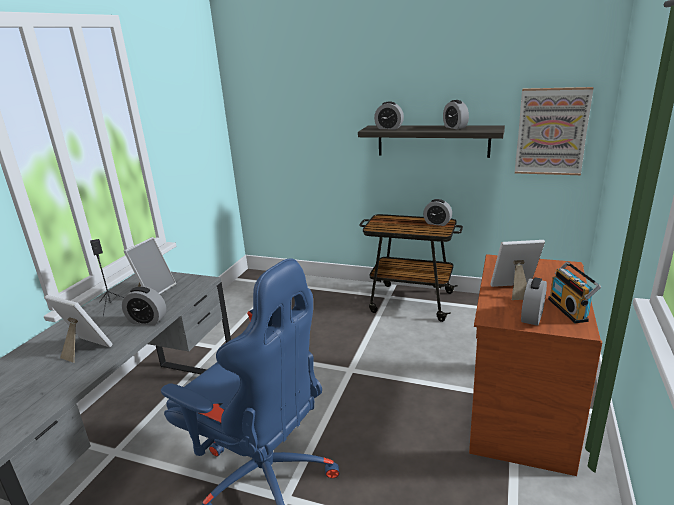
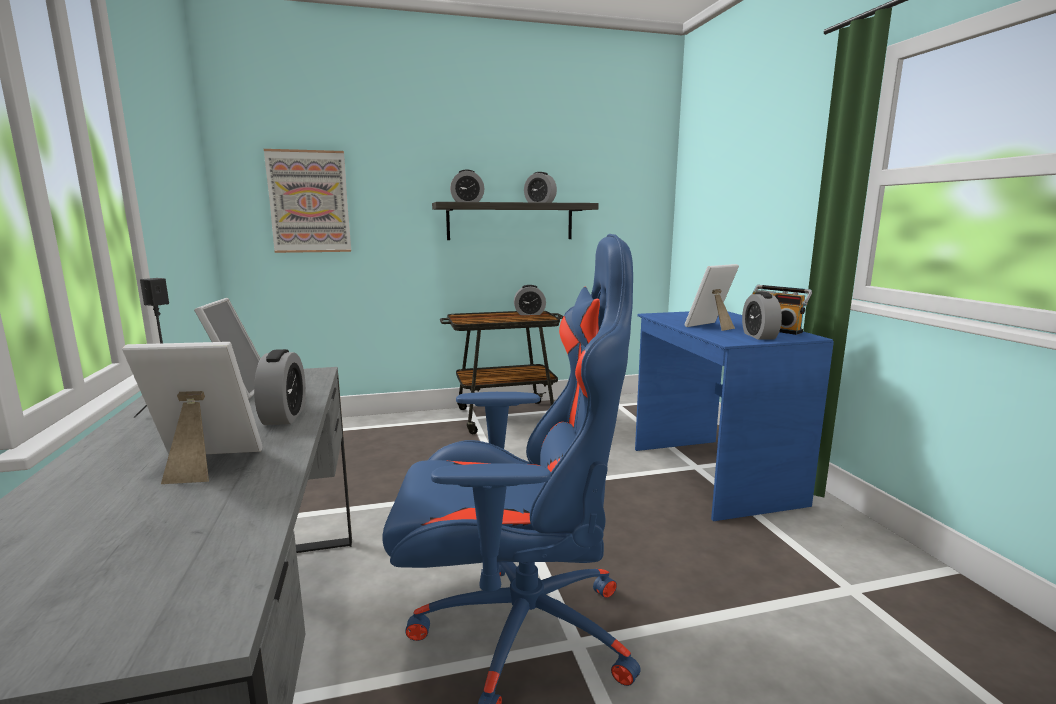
camera: 35 degrees left, 10 degrees down
(147, 320) = (284, 416): alarm clock -> alarm clock turned 75 degrees counterclockwise
(519, 411) = (711, 475): brown desk -> blue desk
(551, 132) = (626, 211): picture -> picture (309, 202)

